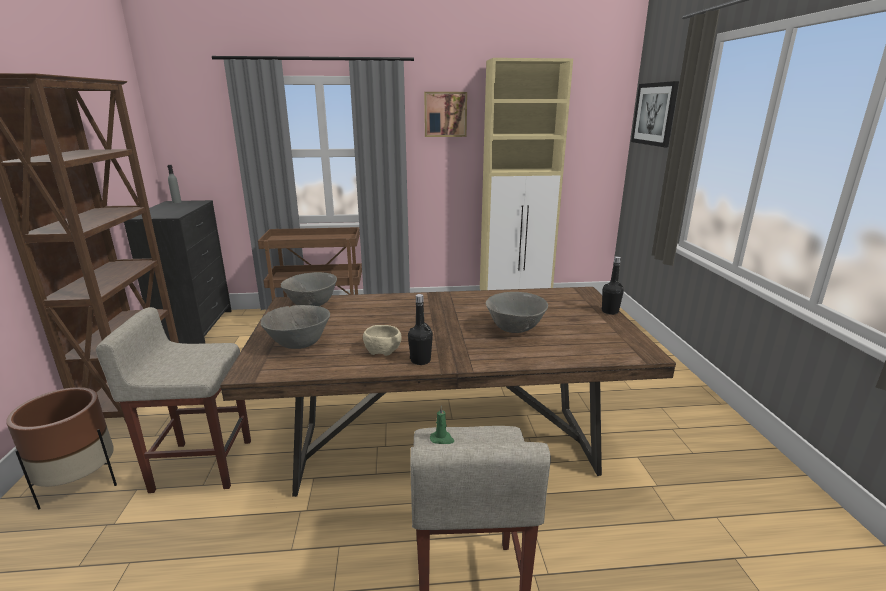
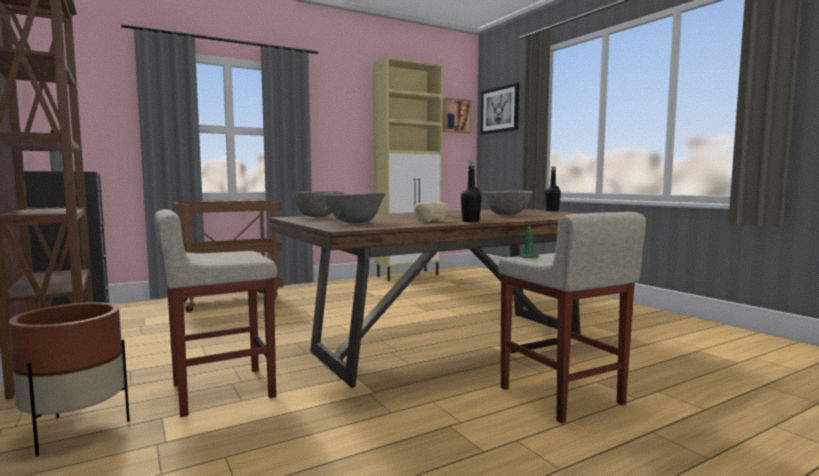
camera: 25 degrees left, 15 degrees down
(445, 114) = (340, 103): picture -> picture (456, 116)

